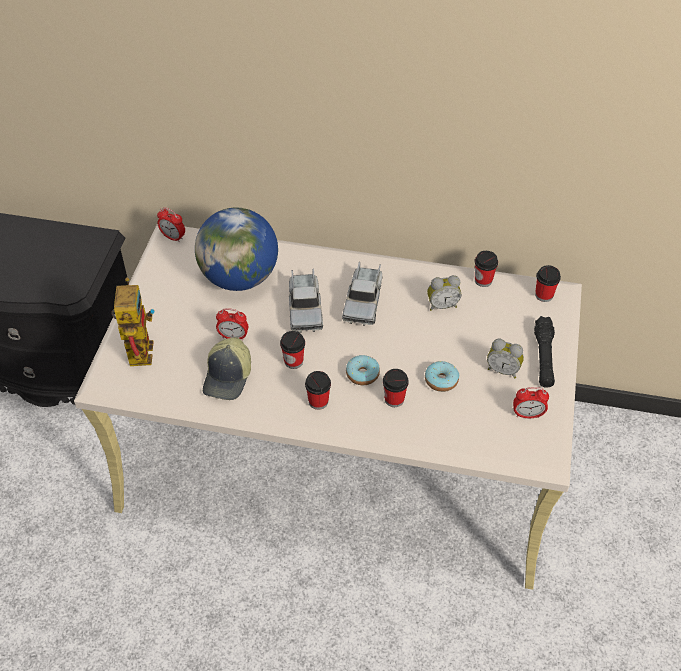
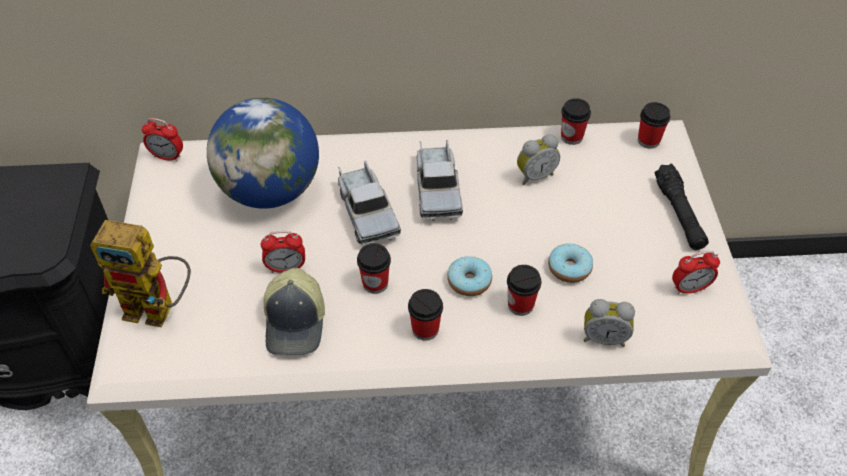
camera: 15 degrees left, 0 degrees up
(138, 347) = (160, 309): toy robot -> toy robot turned 120 degrees clockwise
(503, 370) = (638, 239): alarm clock -> alarm clock (604, 337)

